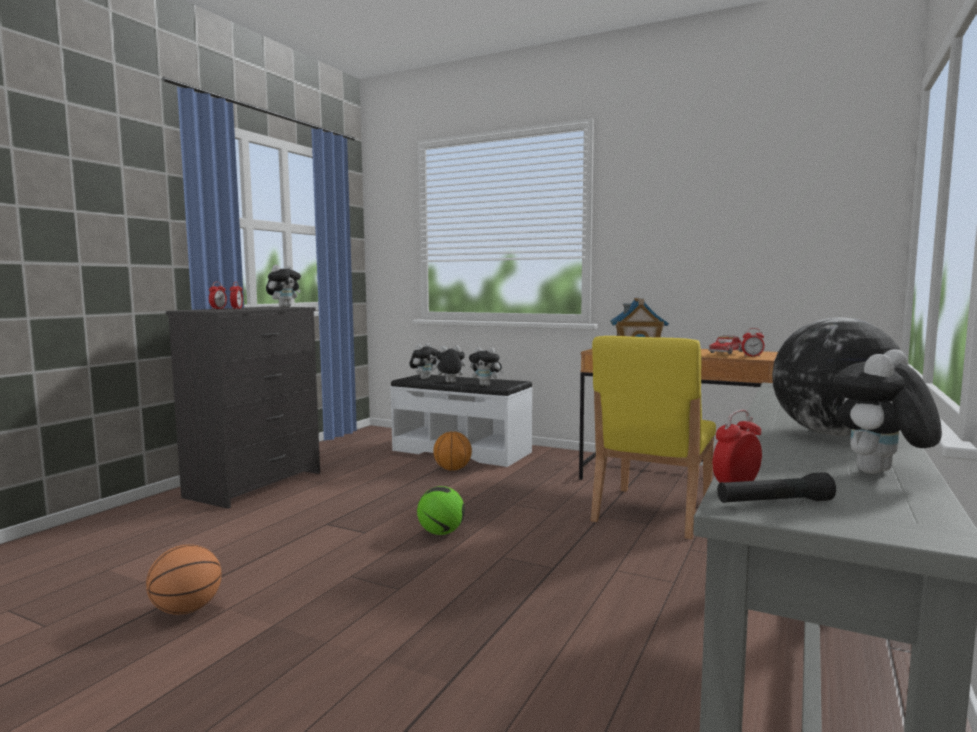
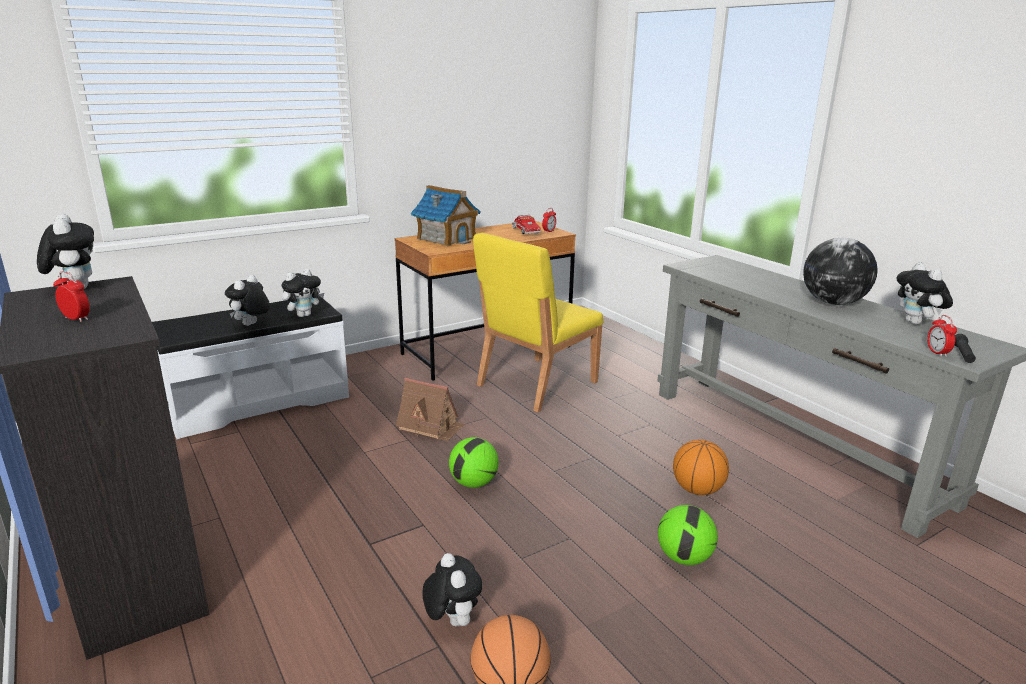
camera: 60 degrees left, 15 degrees up
(218, 309) = (45, 329): alarm clock -> none
(417, 654) = (684, 558): none -> football
(424, 378) = (193, 329): plush toy -> plush toy (452, 620)
(452, 469) = (310, 425): basketball -> basketball (697, 490)
(505, 498) = (431, 426): none -> toy house
(651, 512) = (535, 384): yellow chair -> yellow chair turned 75 degrees clockwise

